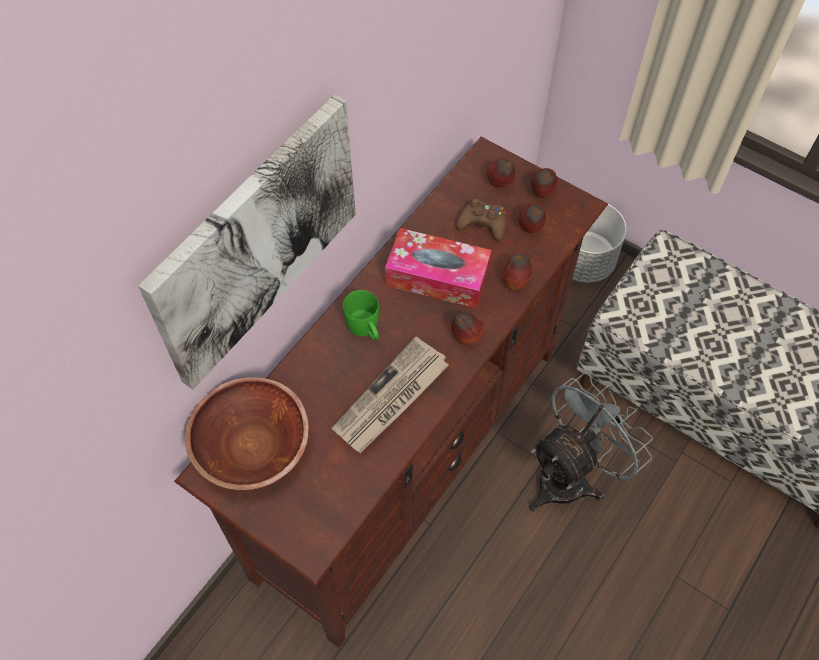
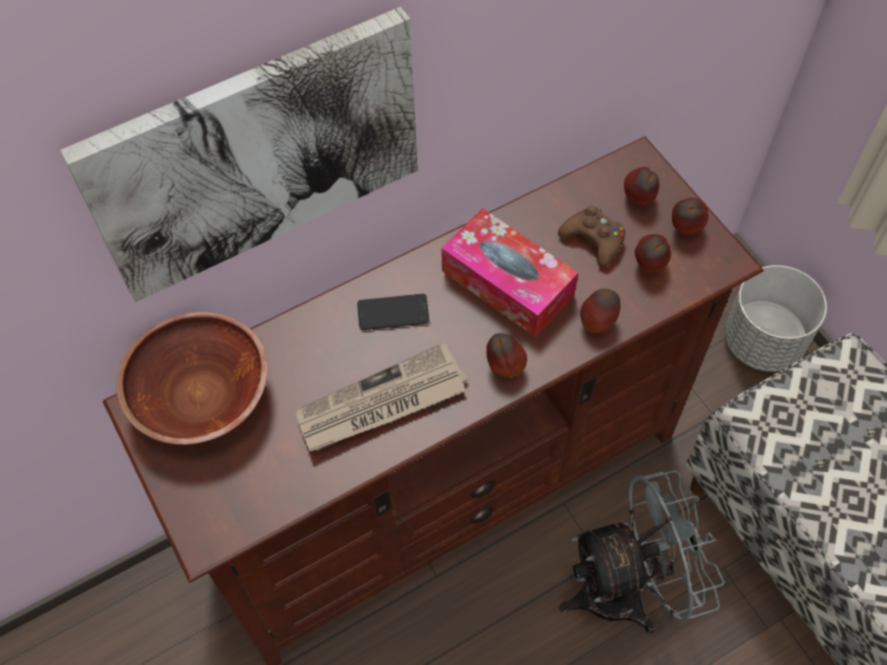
camera: 25 degrees right, 0 degrees up
(365, 329) = (393, 313): green mug -> phone

